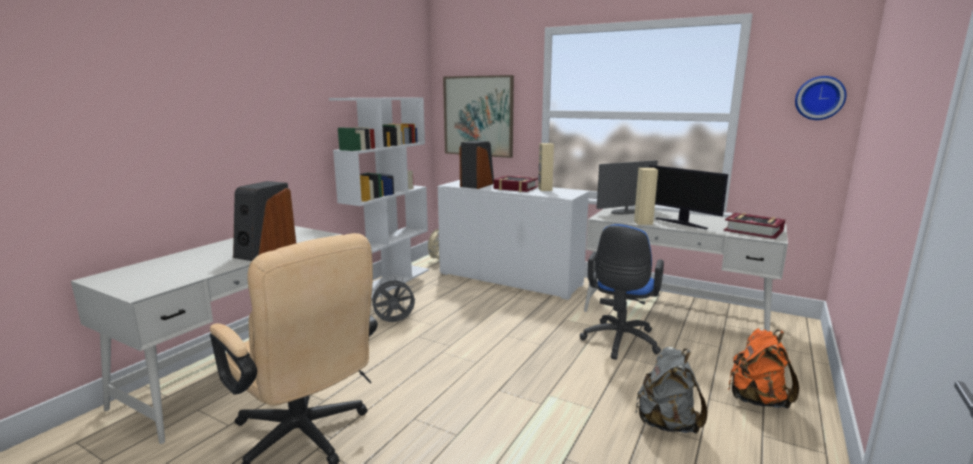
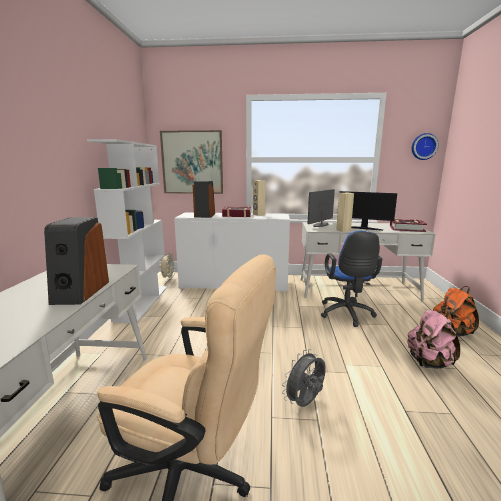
camera: 25 degrees left, 0 degrees up
(394, 322) = (177, 335): grey fan -> grey fan (305, 403)
(666, 423) = (429, 362): grey backpack -> pink backpack

